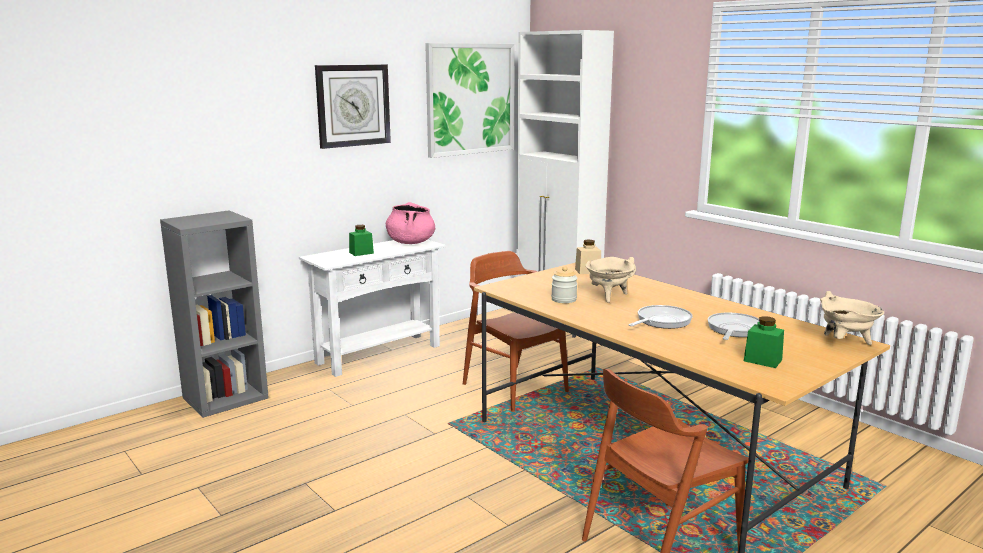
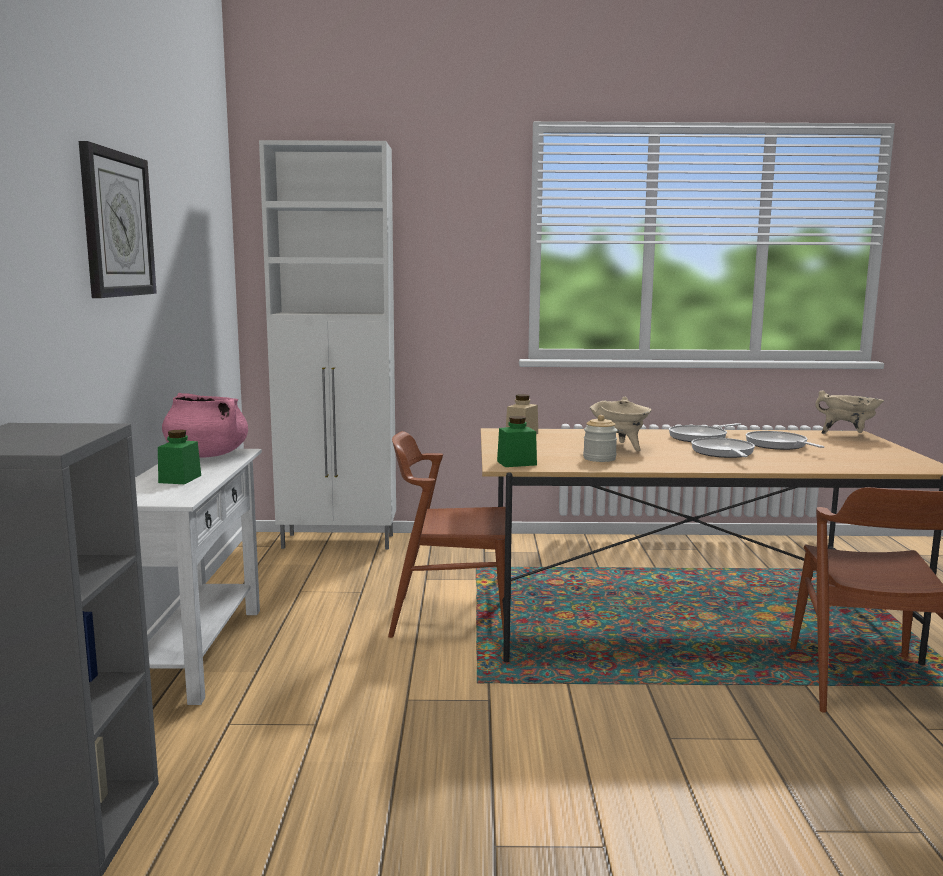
camera: 50 degrees left, 5 degrees down
(470, 99) = (201, 234): picture -> none
(700, 307) = (700, 437): none -> frying pan
(762, 360) = (866, 457): green jar -> green jar (516, 463)

